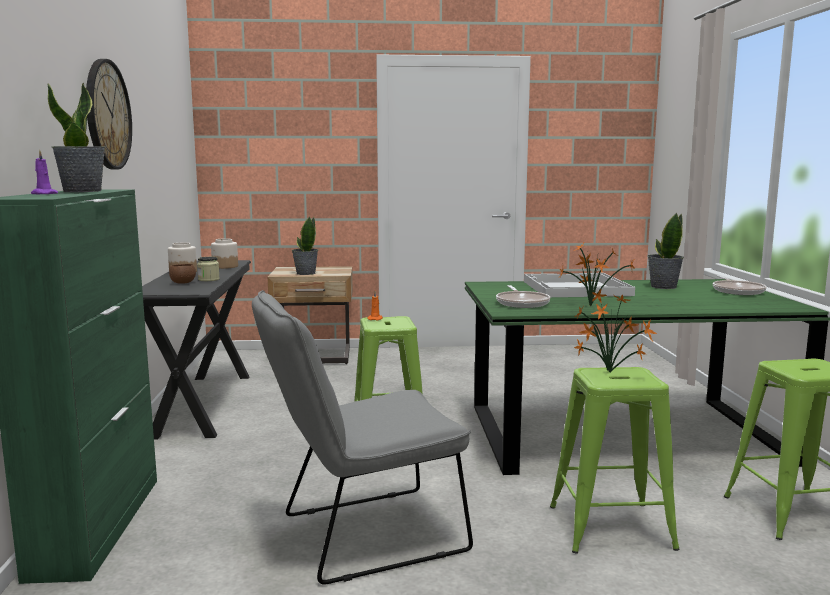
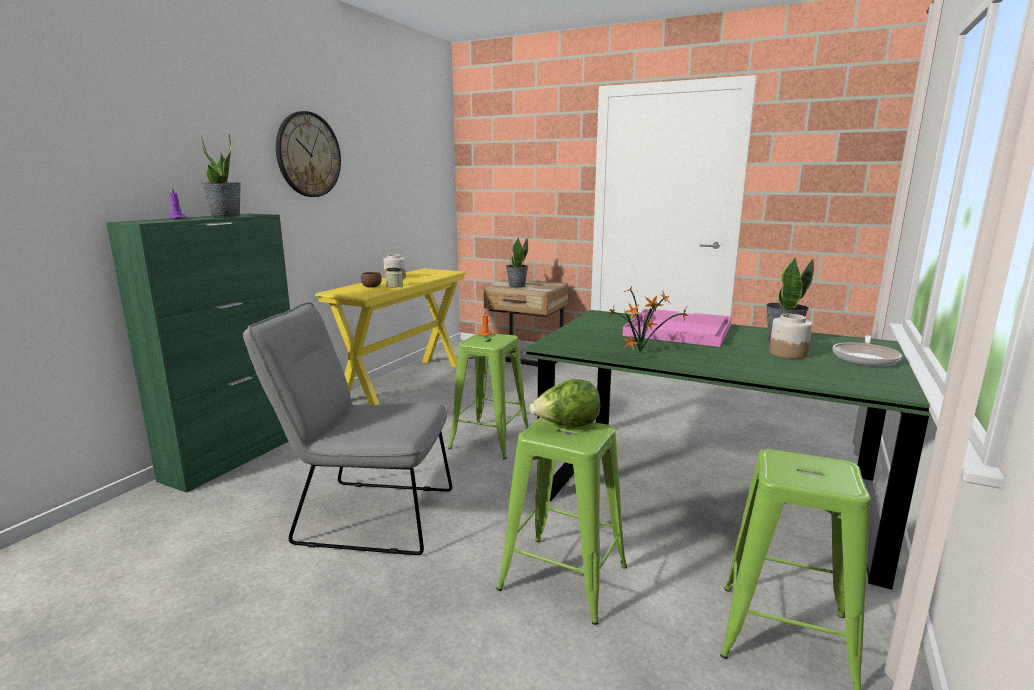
camera: 30 degrees right, 5 degrees up
(204, 404) = (404, 382): black console table -> yellow console table
(225, 266) = (433, 275): jar -> jar (787, 353)
(522, 303) = (584, 338): frying pan -> none
(575, 288) = (677, 330): white tray -> pink tray
(611, 373) = (566, 426): potted plant -> lettuce

